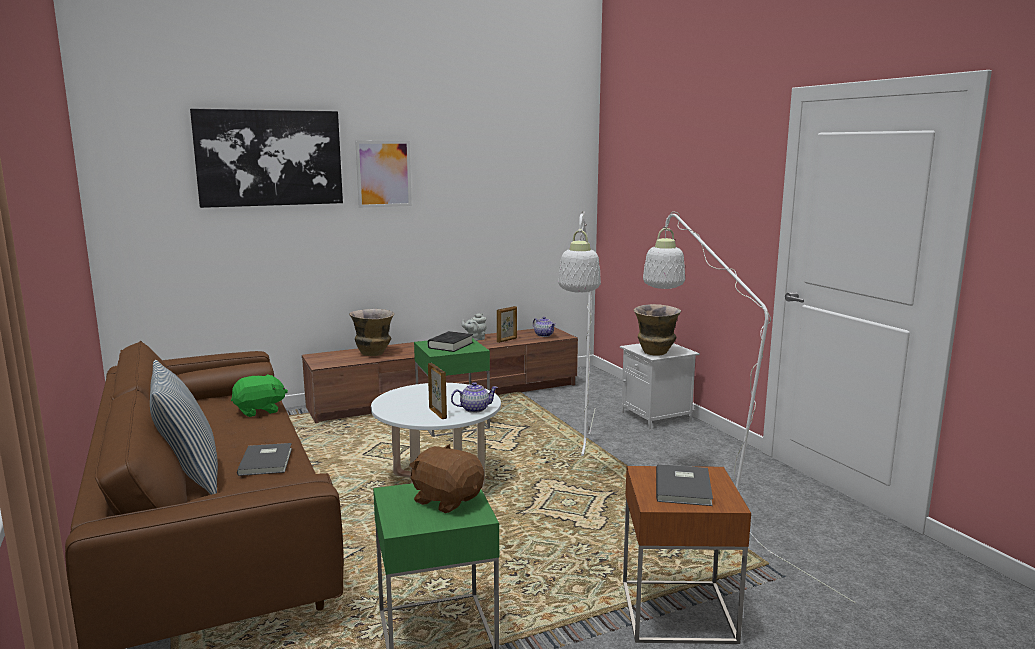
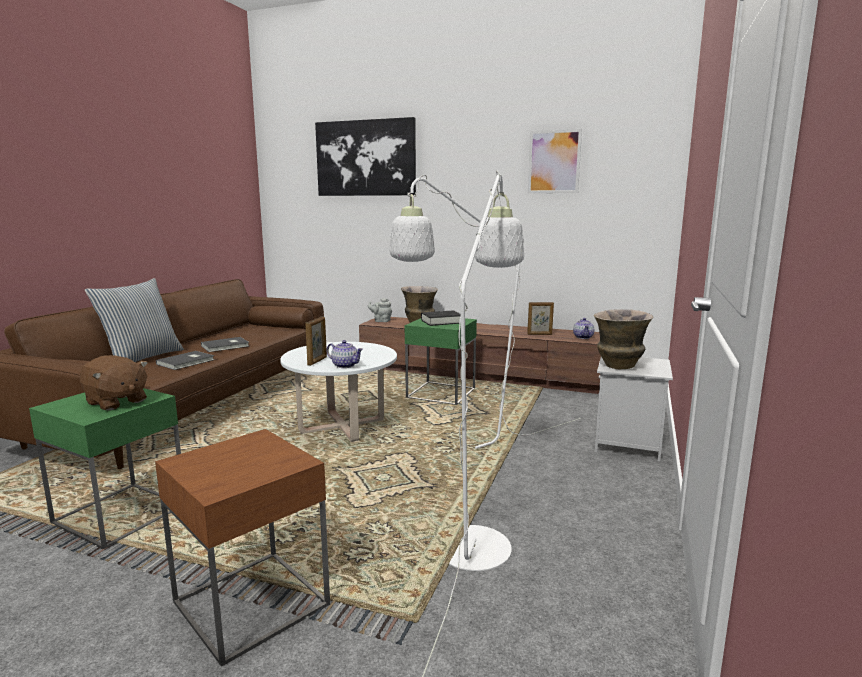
camera: 45 degrees right, 0 degrees up
(259, 410) = (264, 337): green plush toy -> none
(384, 174) = (451, 170): picture -> picture (554, 162)
(447, 499) = (116, 402): brown plush toy -> brown plush toy turned 135 degrees clockwise
(475, 339) = (516, 329): grey teapot -> grey teapot (381, 321)
(685, 487) = (239, 461): grey book -> grey book (226, 346)

